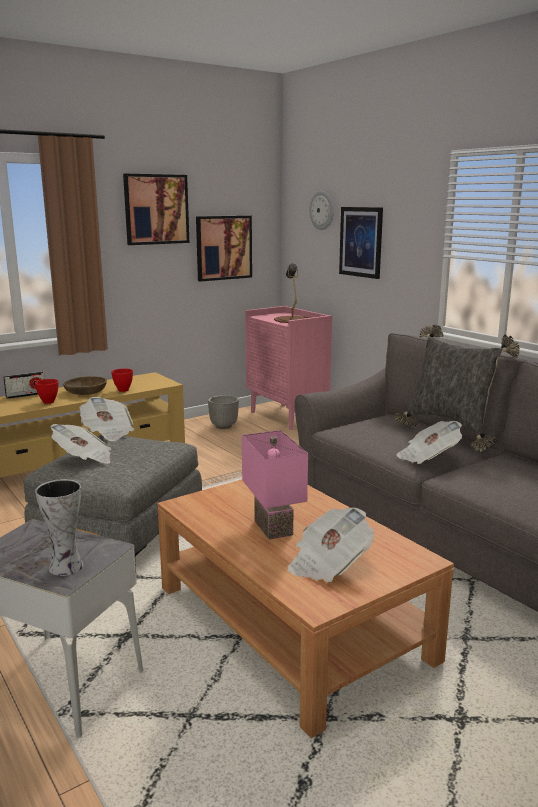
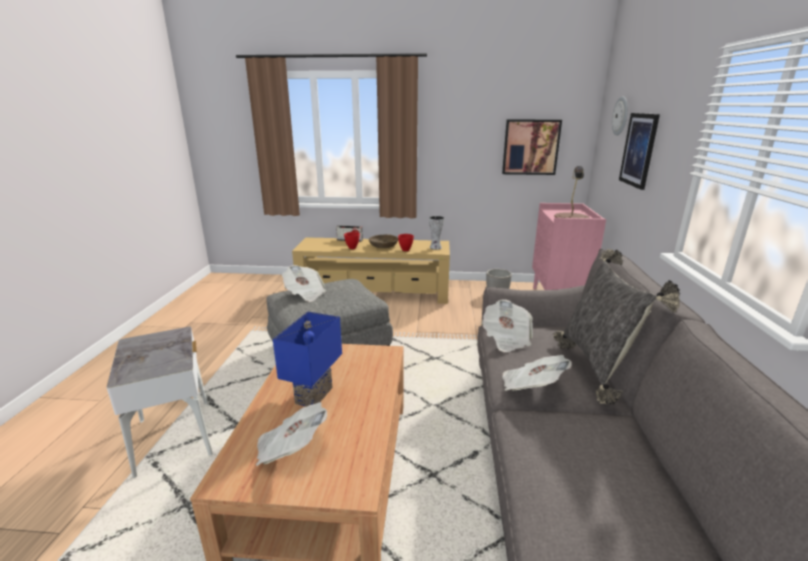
camera: 40 degrees right, 5 degrees up
(65, 567) = (140, 367): vase -> vase (435, 247)
(108, 432) = (348, 278): newspaper -> newspaper (506, 338)
(156, 209) = (470, 113): picture -> none
(275, 528) = (315, 396): pink table lamp -> blue table lamp

